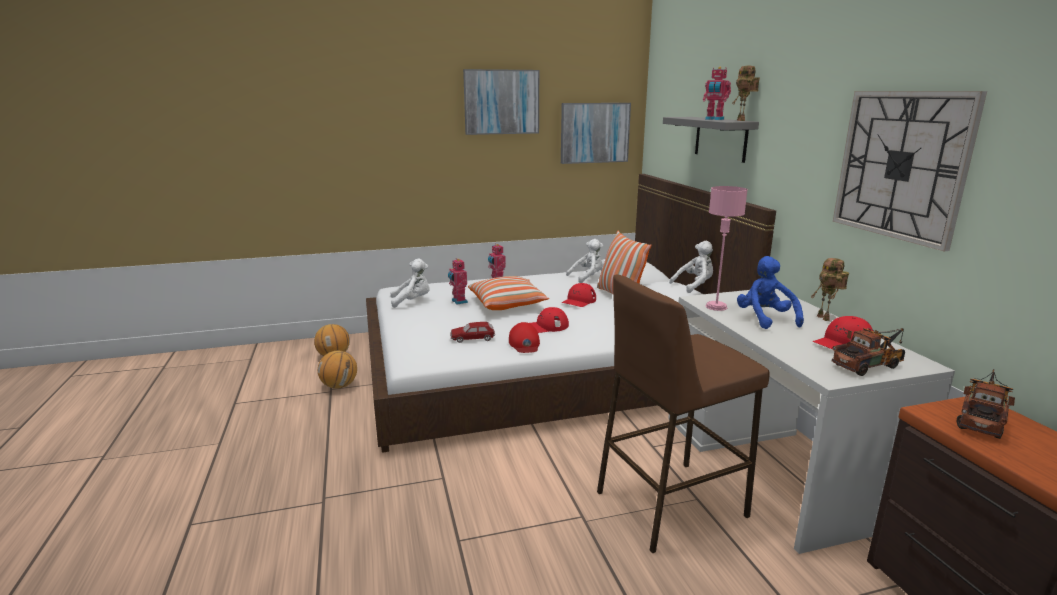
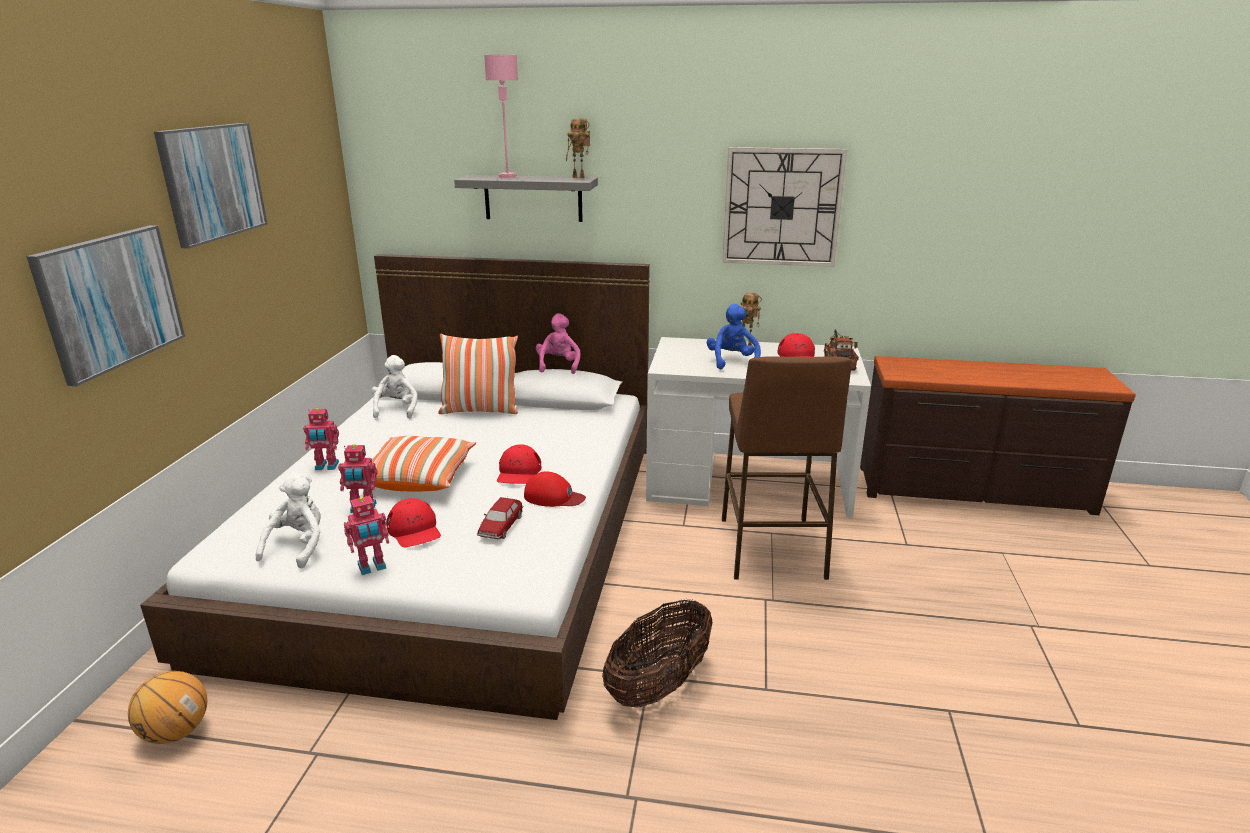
camera: 65 degrees left, 5 degrees up
(339, 386) = (310, 739): basketball -> none
(435, 484) = (659, 685): none -> basket
(579, 301) = (466, 434): red cap -> red cap (414, 530)
(594, 133) = (312, 209): picture -> picture (110, 301)
(694, 286) = (558, 366): white plush toy -> pink plush toy
(714, 119) = (546, 179): toy robot -> toy robot (372, 567)
(716, 306) = (688, 368): pink table lamp -> pink table lamp (507, 177)
(765, 319) = (732, 362): blue plush toy -> blue plush toy turned 75 degrees clockwise
(981, 419) = (907, 367): toy truck -> none

